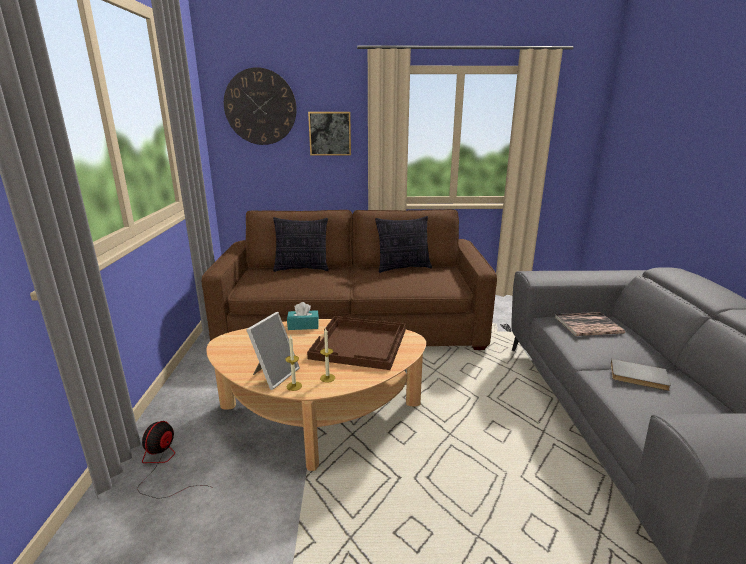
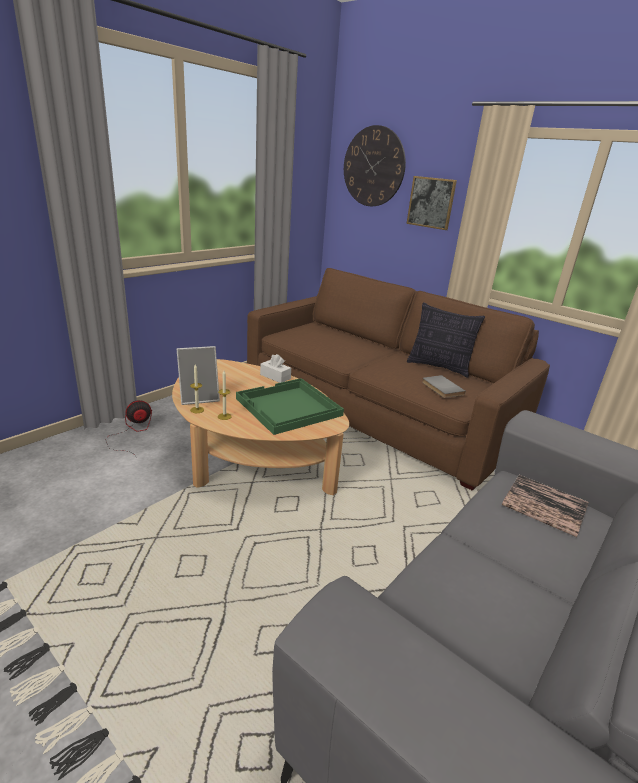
camera: 40 degrees right, 5 degrees up
(302, 269) = (347, 335): pillow -> none
(303, 326) = (275, 376): turquoise tissue box -> white tissue box
(360, 344) = (288, 407): brown tray -> green tray
(638, 377) = (489, 576): grey book -> grey book (441, 388)

